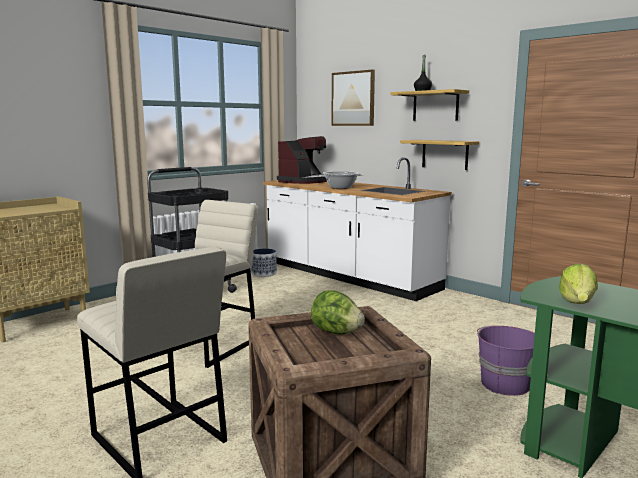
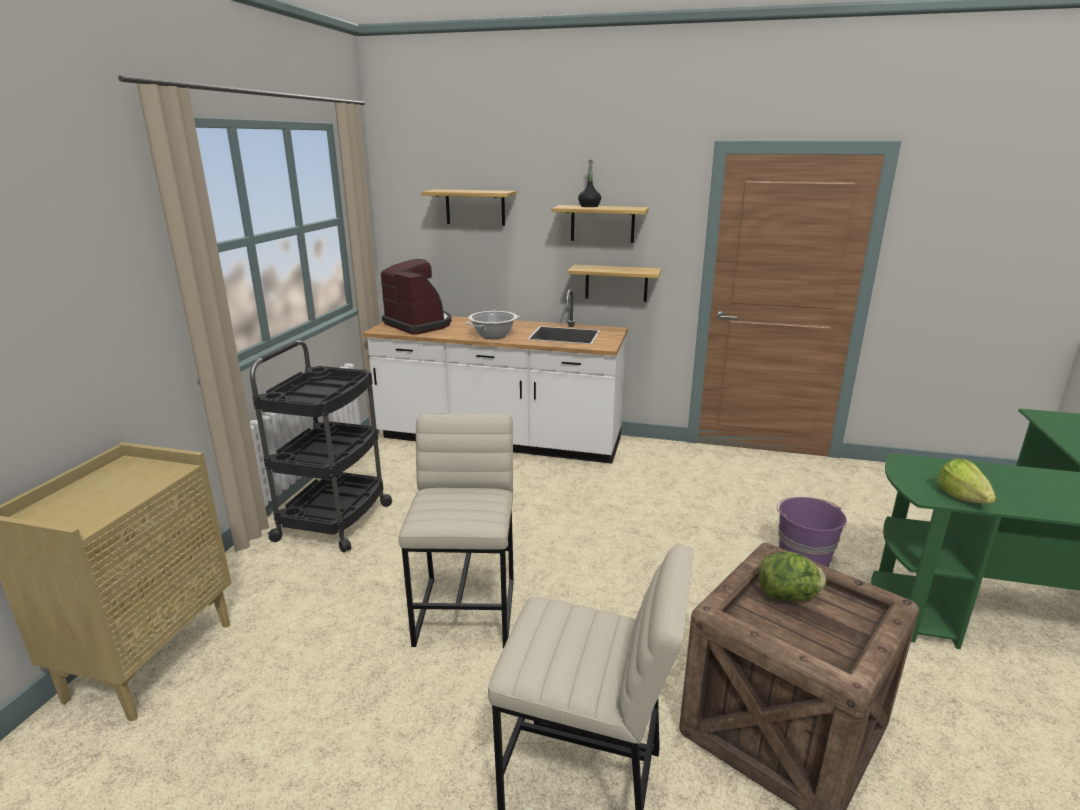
camera: 30 degrees left, 10 degrees up
(264, 273) = (390, 460): planter -> none
(304, 181) = (419, 324): coffee machine -> coffee machine turned 45 degrees counterclockwise
(353, 98) = (475, 207): picture -> shelf

